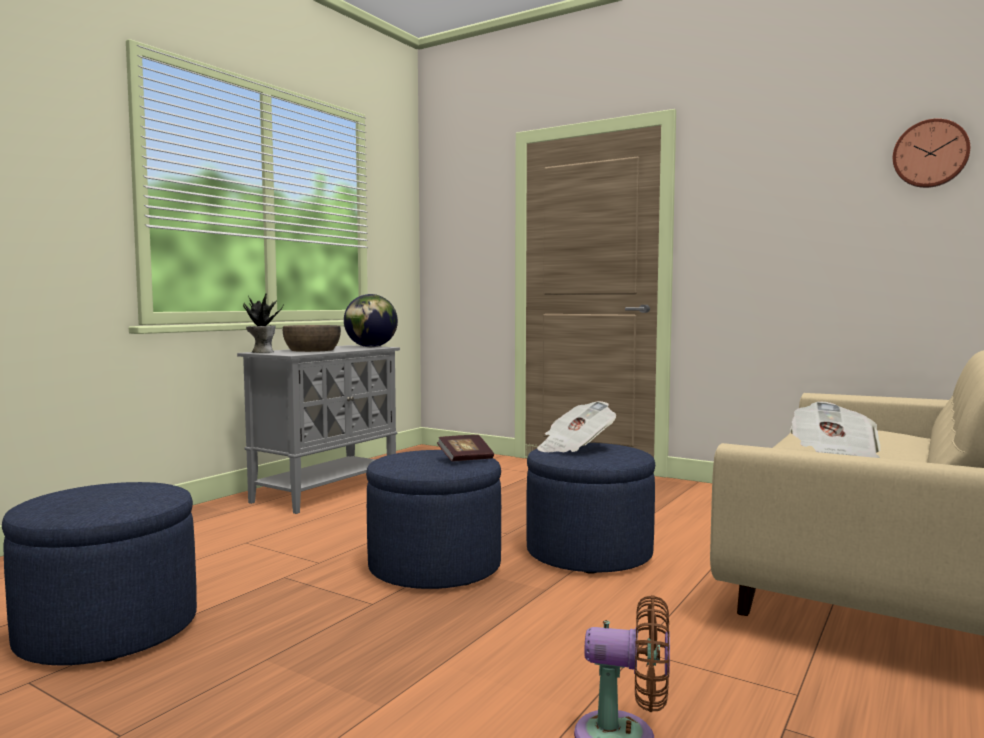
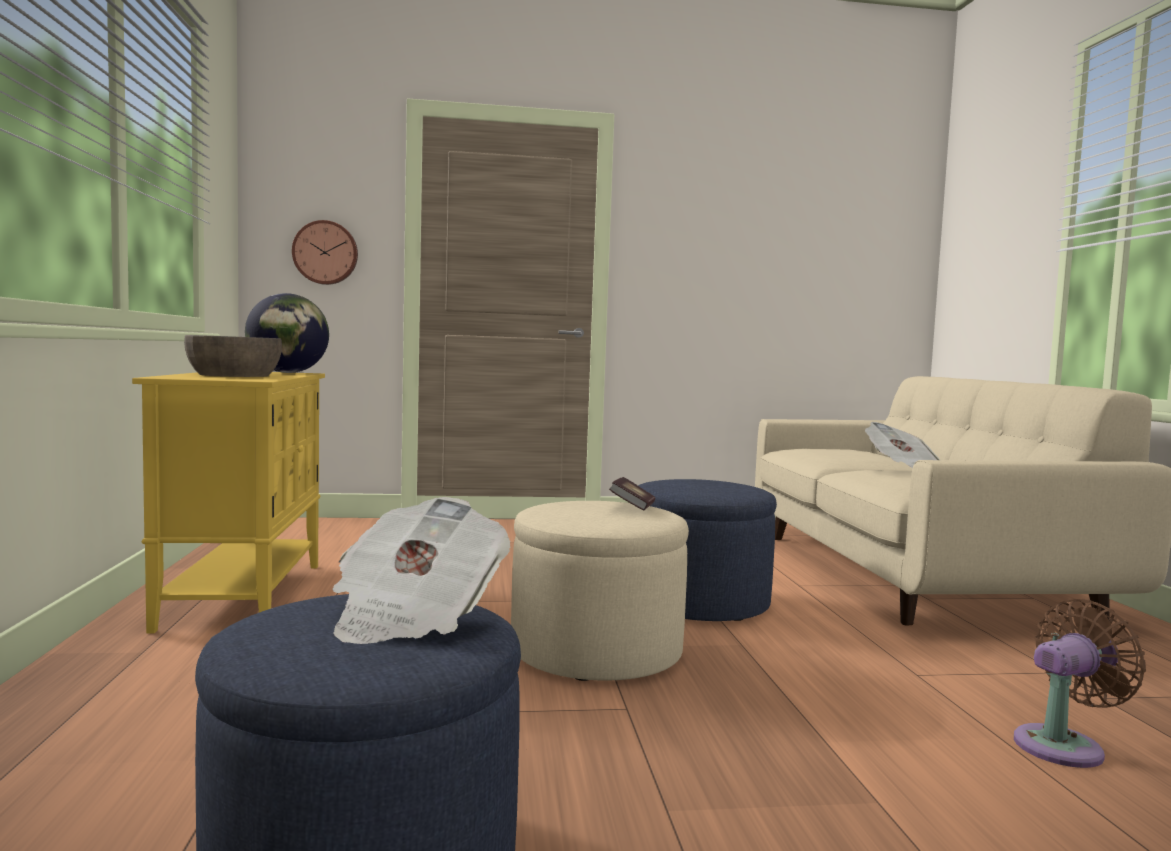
camera: 40 degrees left, 0 degrees up
(261, 352) = (173, 377): potted plant -> none
(327, 491) = (244, 595): grey cabinet -> yellow cabinet
(435, 567) = (596, 652): blue ottoman -> beige ottoman
(574, 448) = (682, 485): newspaper -> newspaper (414, 615)
(930, 154) = (840, 204): wall clock -> wall clock (325, 253)

